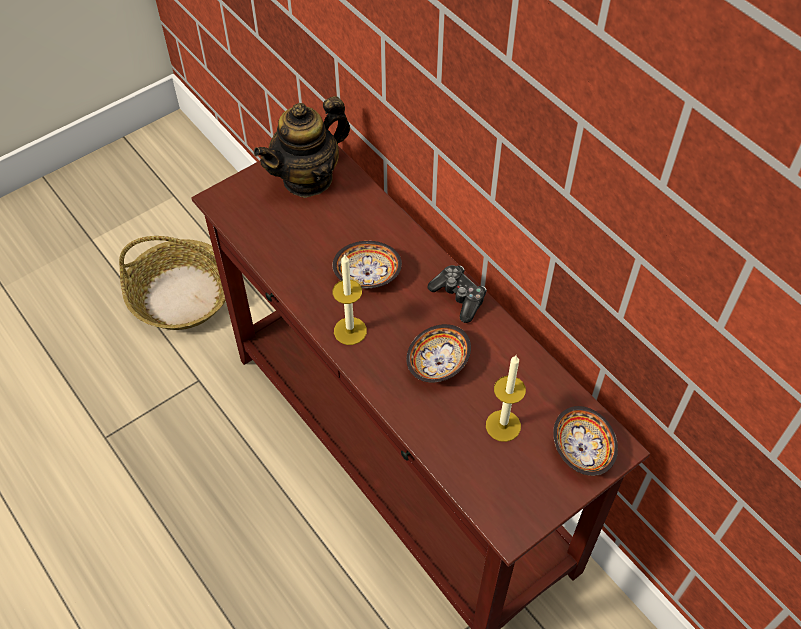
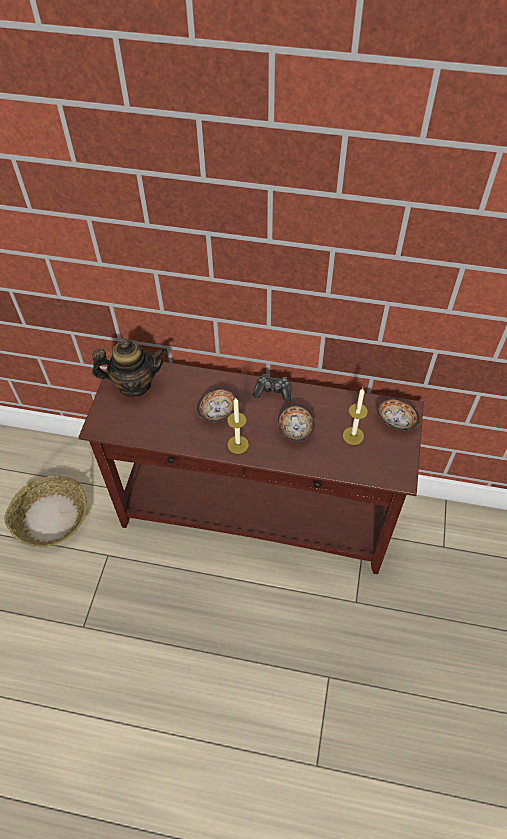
camera: 40 degrees left, 0 degrees up
(308, 178) = (134, 384): teapot -> teapot turned 105 degrees counterclockwise

